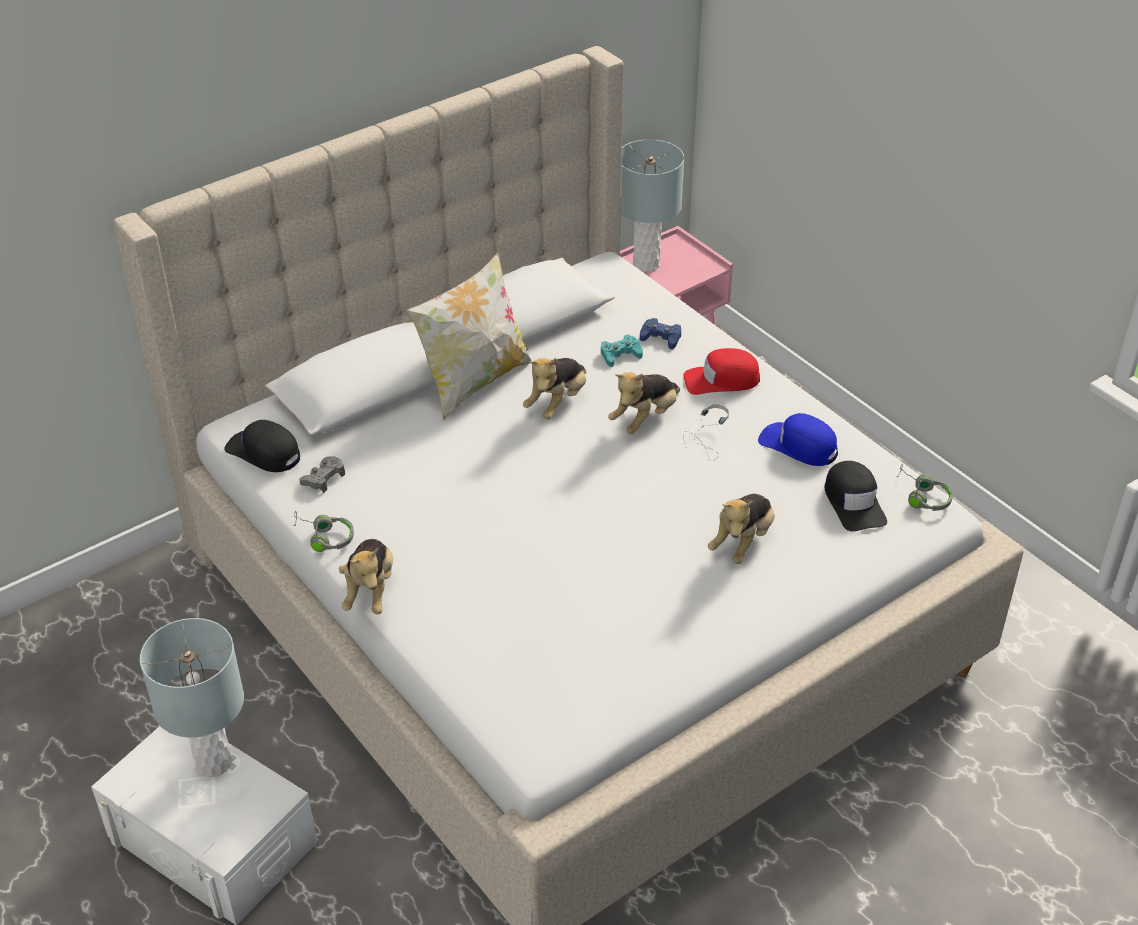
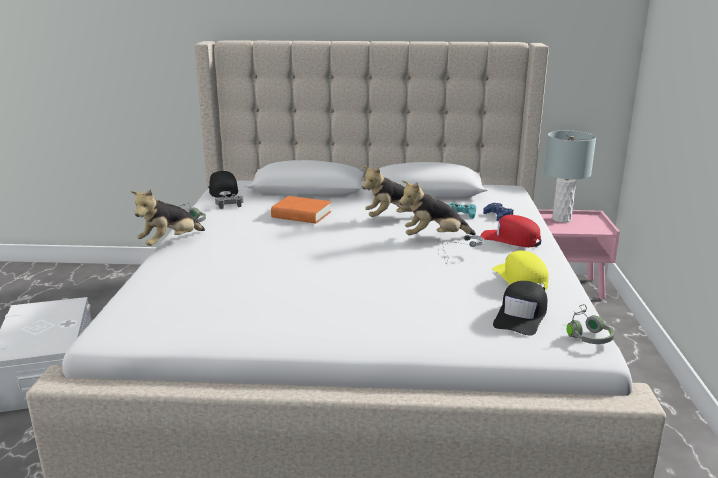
camera: 40 degrees right, 20 degrees down
(214, 762) = (63, 320): grey table lamp -> none
(445, 451) = (301, 215): none -> orange book
(474, 382) = (361, 200): pillow -> none
(742, 542) = (406, 303): plush toy -> none
(798, 446) = (520, 279): blue cap -> yellow cap

